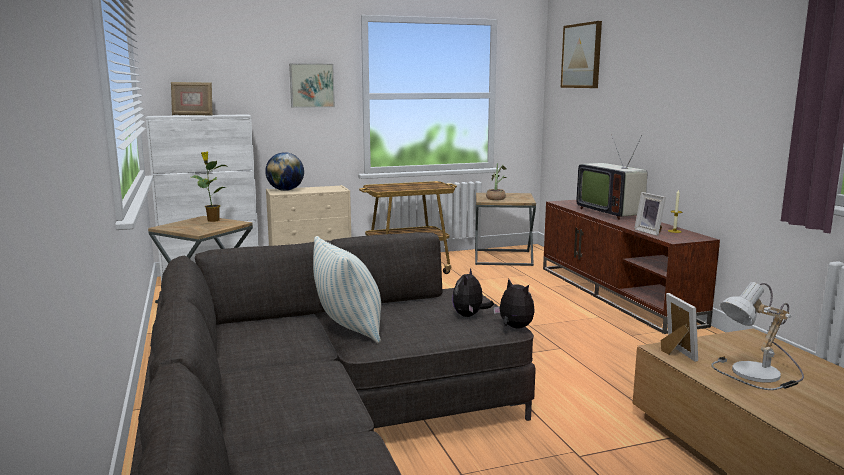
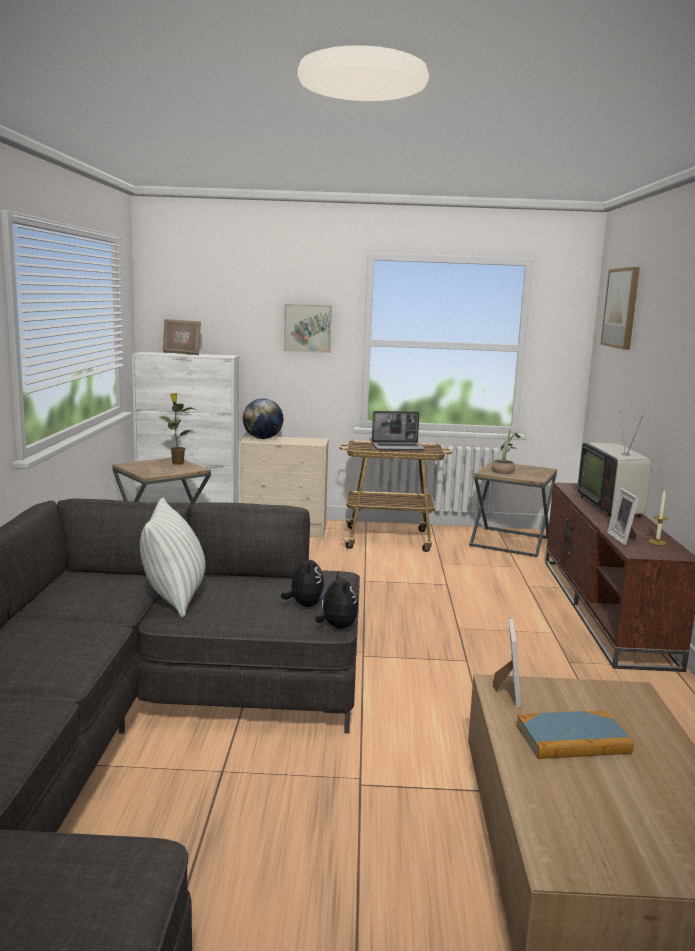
camera: 20 degrees right, 0 degrees up
(411, 186) = (398, 447): none -> laptop
(469, 316) = (304, 605): plush toy -> plush toy turned 135 degrees clockwise
(758, 375) = (572, 739): table lamp -> book

